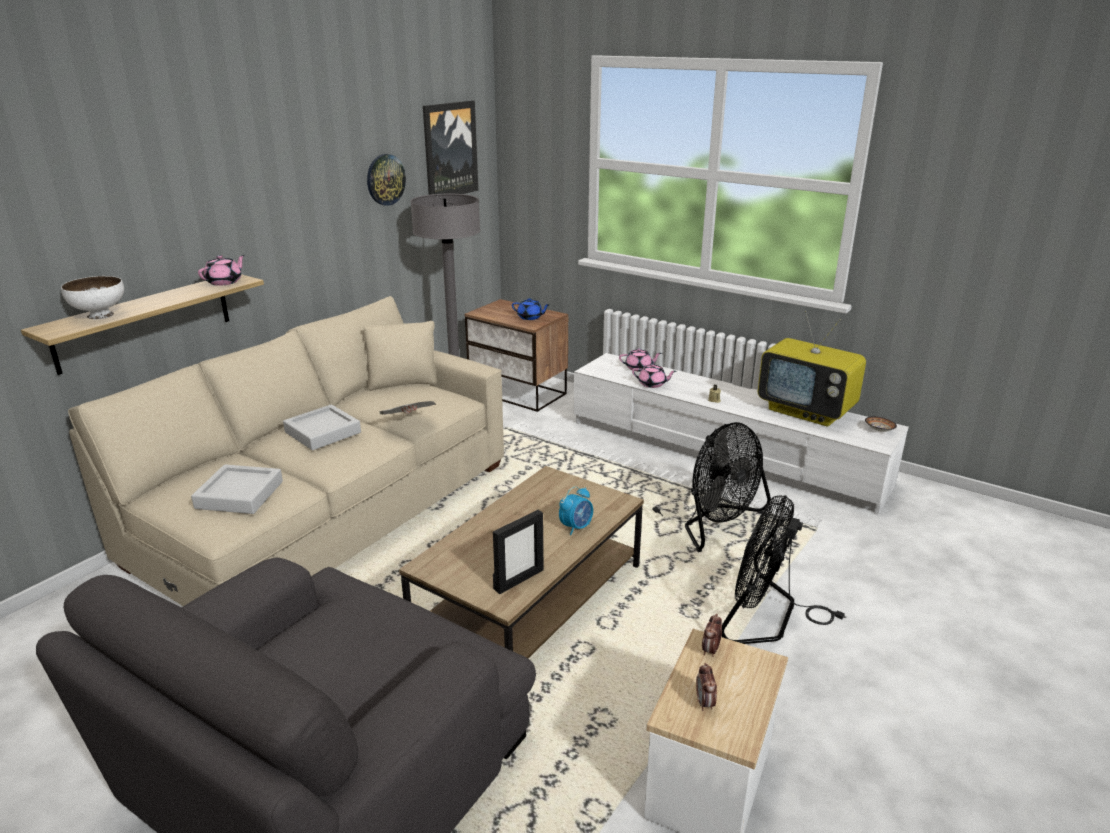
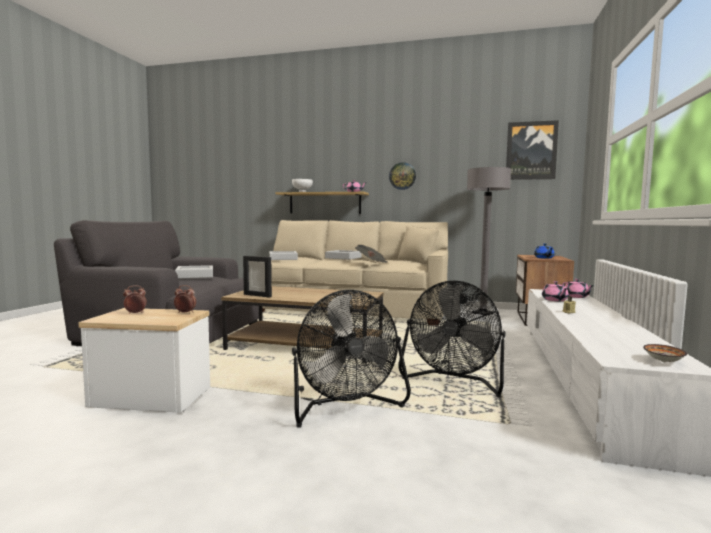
camera: 70 degrees right, 20 degrees down
(344, 636) = (195, 275): none -> grey tray
(385, 179) = (471, 162): wall clock -> wall clock (402, 176)
(576, 527) = (317, 298): alarm clock -> none
(769, 613) = (340, 407): black fan -> black fan turned 150 degrees clockwise
(807, 411) = (628, 335): television -> none

